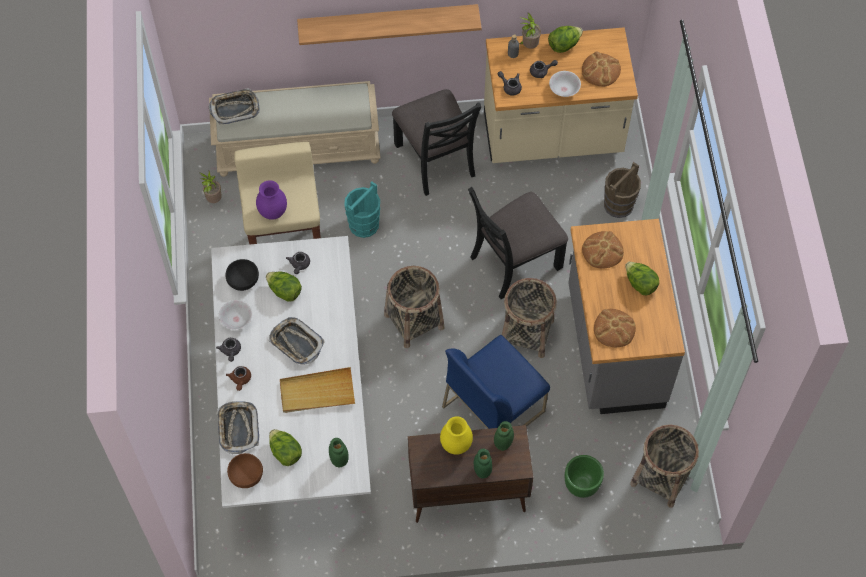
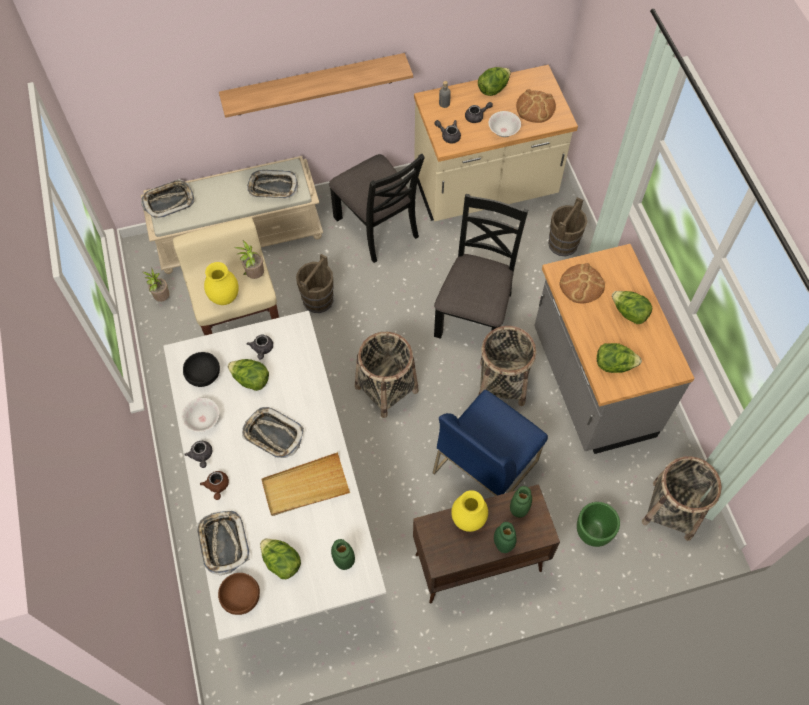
camera: 10 degrees left, 0 degrees up
(273, 213) = (225, 298): purple vase -> yellow vase
(336, 109) = (272, 187): none -> tray
(363, 224) = (317, 300): turquoise bucket -> brown bucket
(514, 261) = (474, 314): black chair -> black chair turned 150 degrees clockwise
(529, 46) = (458, 94): potted plant -> potted plant (254, 275)
(614, 328) = (614, 364): bread -> lettuce

